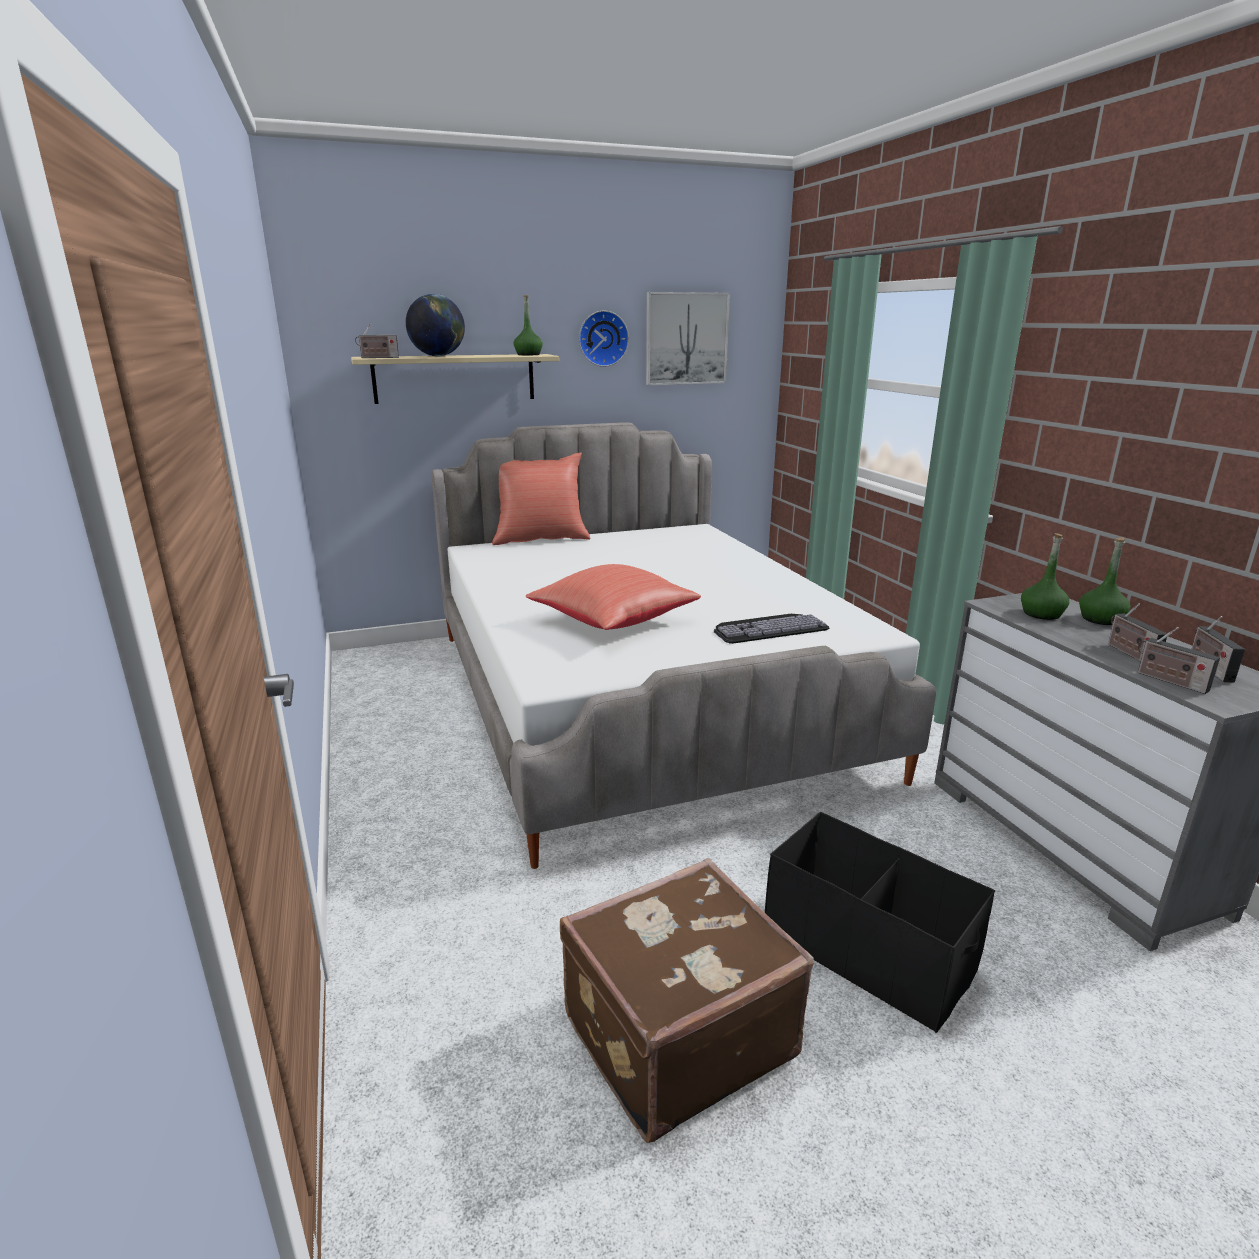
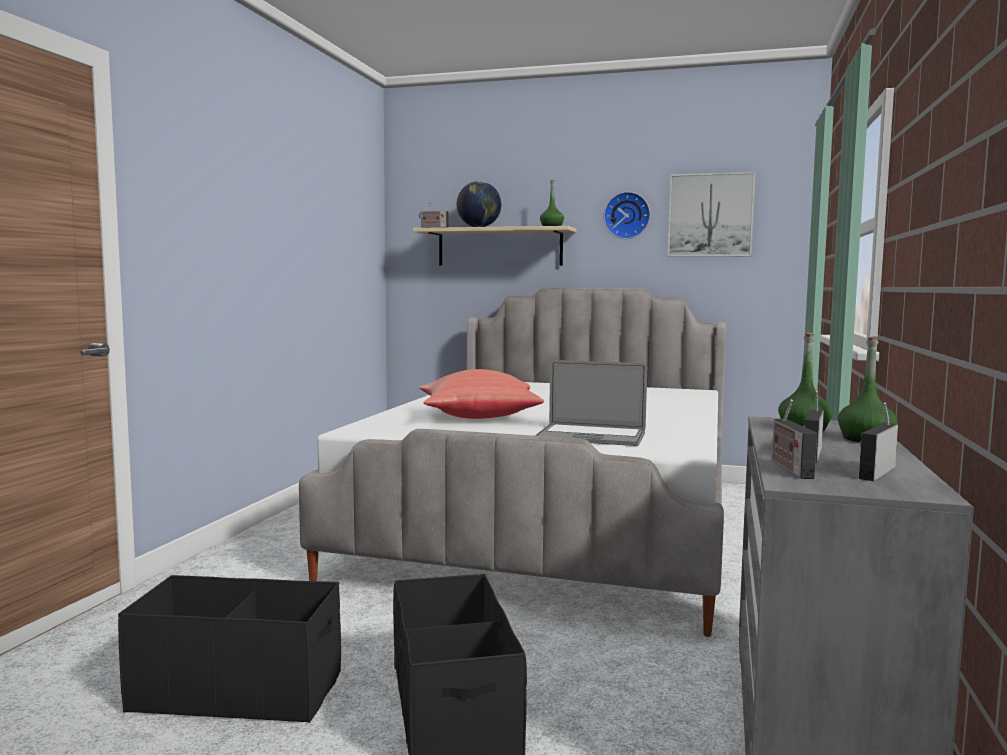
camera: 35 degrees right, 15 degrees down
(540, 538) = (545, 382): red pillow -> none
(675, 1034) = (238, 691): brown suitcase -> black storage box
(768, 627) = (591, 436): keyboard -> laptop

